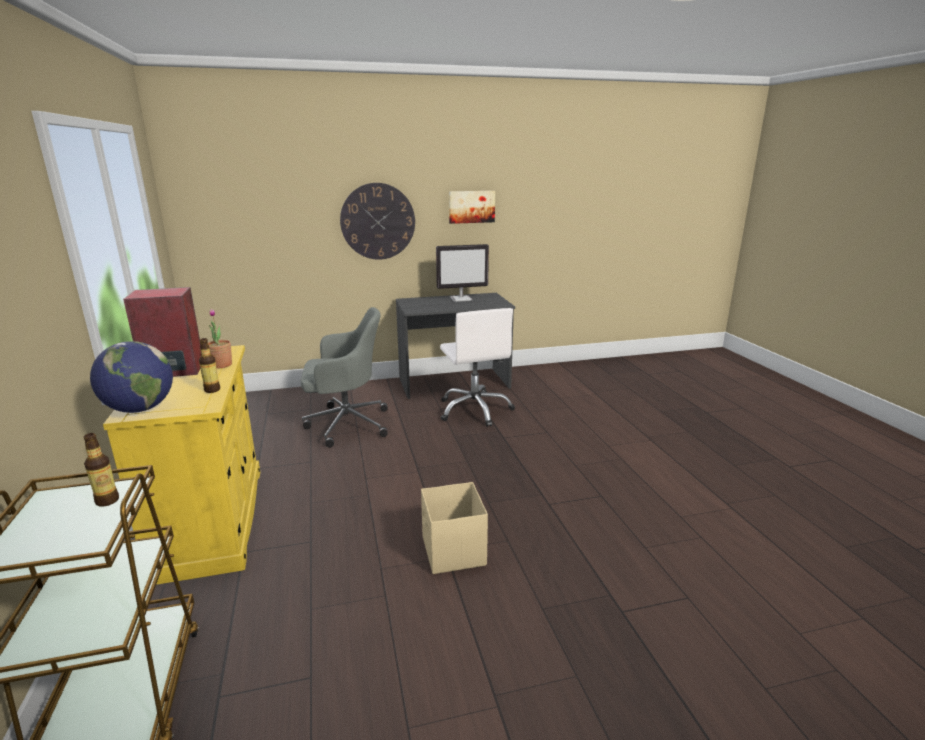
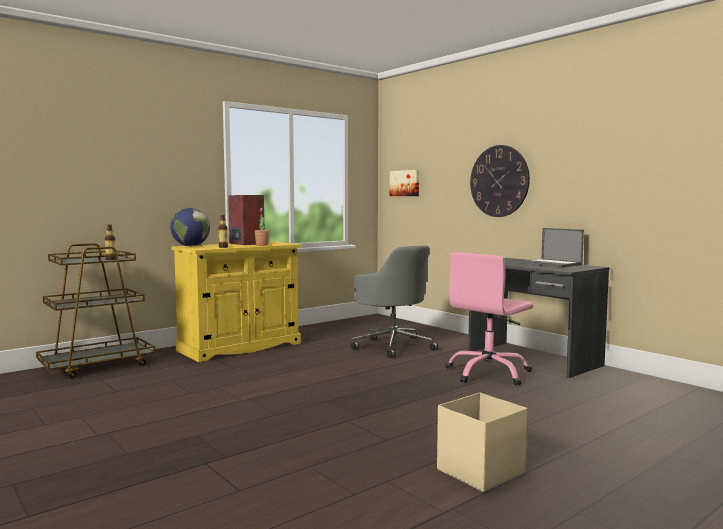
camera: 65 degrees right, 15 degrees down
(453, 552) = (248, 401): beige storage box -> beige storage box (479, 471)
(461, 299) = (552, 264): monitor -> laptop
(471, 206) = (585, 165): picture -> picture (405, 183)
(475, 410) = (488, 373): white office chair -> pink office chair

